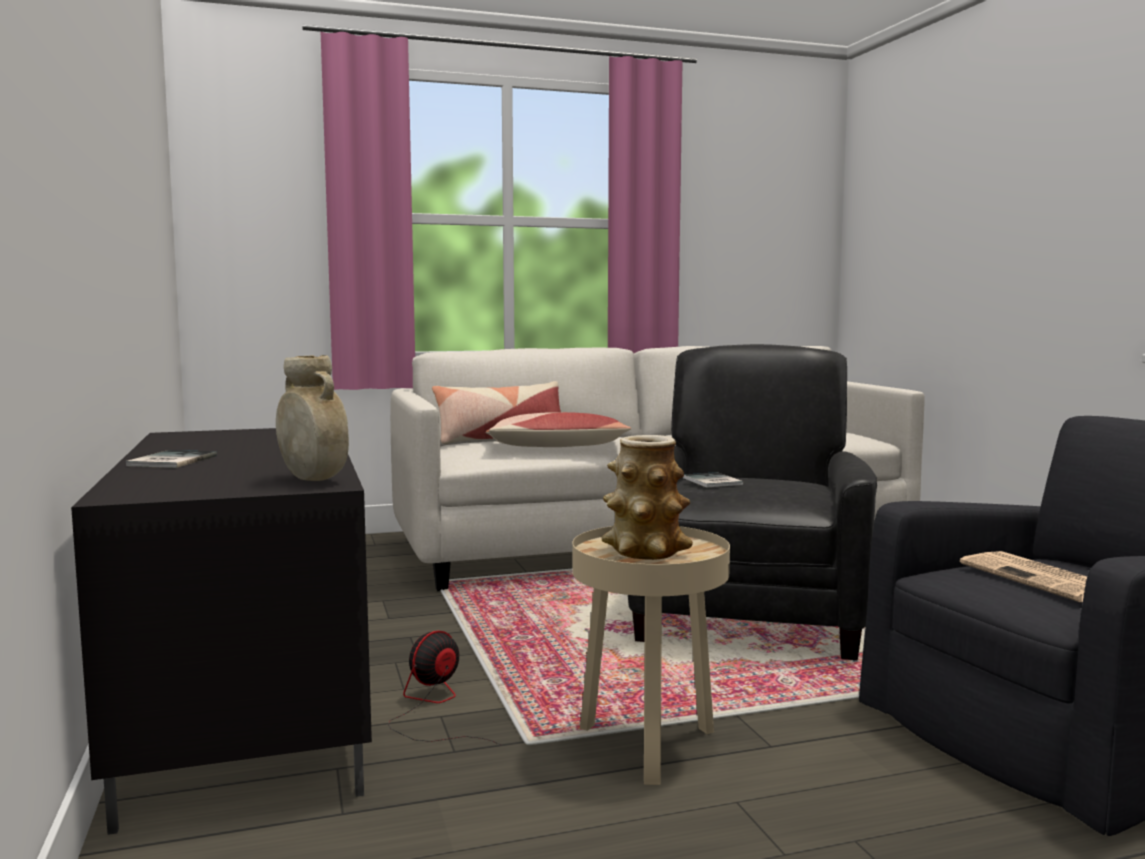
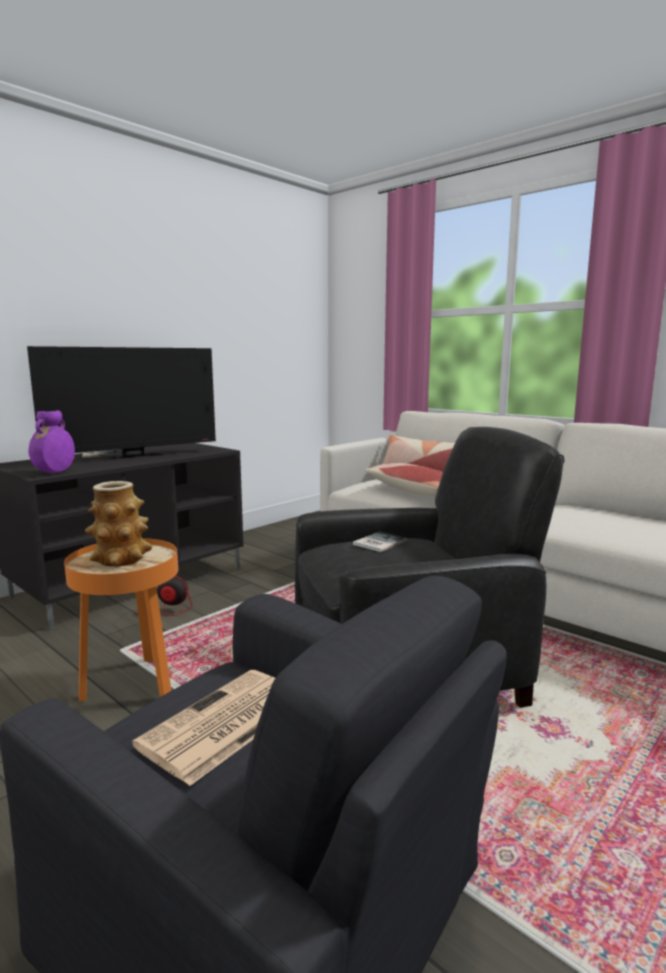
camera: 60 degrees right, 5 degrees up
(255, 452) = (134, 456): none -> television
(314, 480) = (54, 472): beige vase -> purple vase
(647, 746) = (132, 685): beige side table -> orange side table

